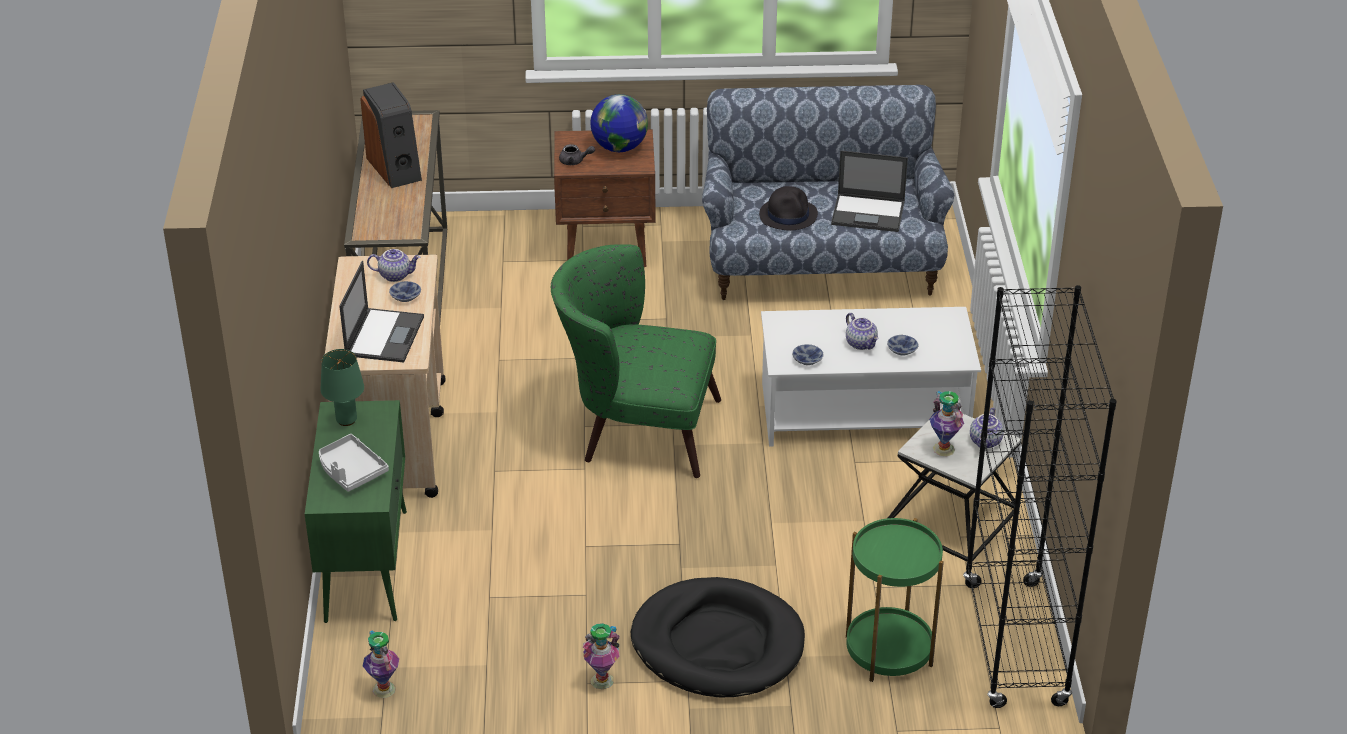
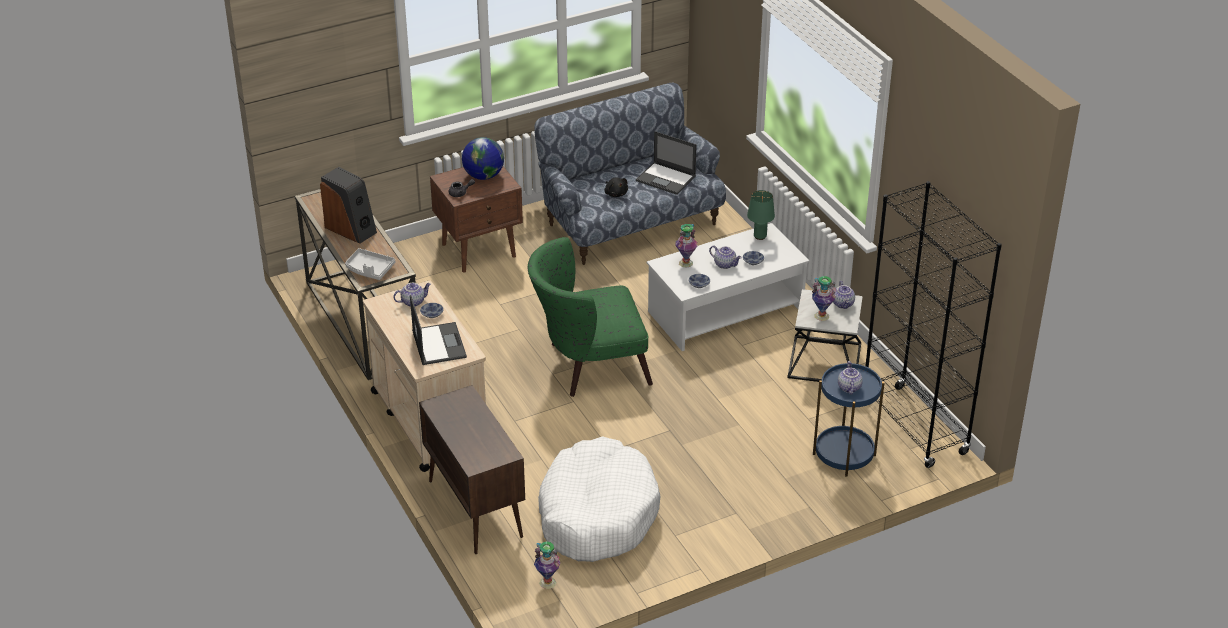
camera: 25 degrees left, 0 degrees up
(346, 420) = (447, 408): green table lamp -> green table lamp (760, 236)
(351, 471) = (477, 440): grey tray -> grey tray (369, 269)
(366, 564) = (474, 508): green cabinet -> brown cabinet
(509, 622) = (597, 514): none -> white dog bed
(602, 680) = (683, 530): vase -> vase (685, 263)
(718, 644) = (738, 484): black dog bed -> none
(788, 215) = (615, 193): black hat -> black plush toy
(869, 213) = (666, 179): laptop -> laptop turned 45 degrees clockwise
(889, 651) = (844, 455): green side table -> blue side table
(891, 554) = (848, 387): none -> teapot

